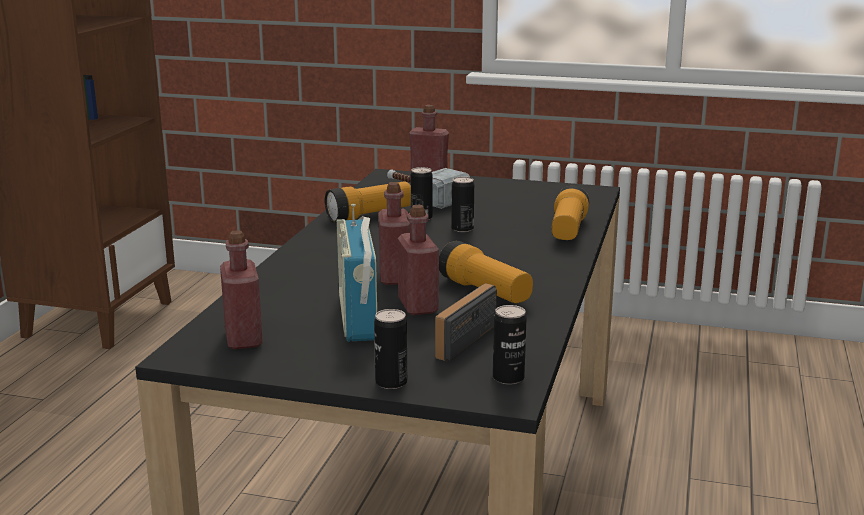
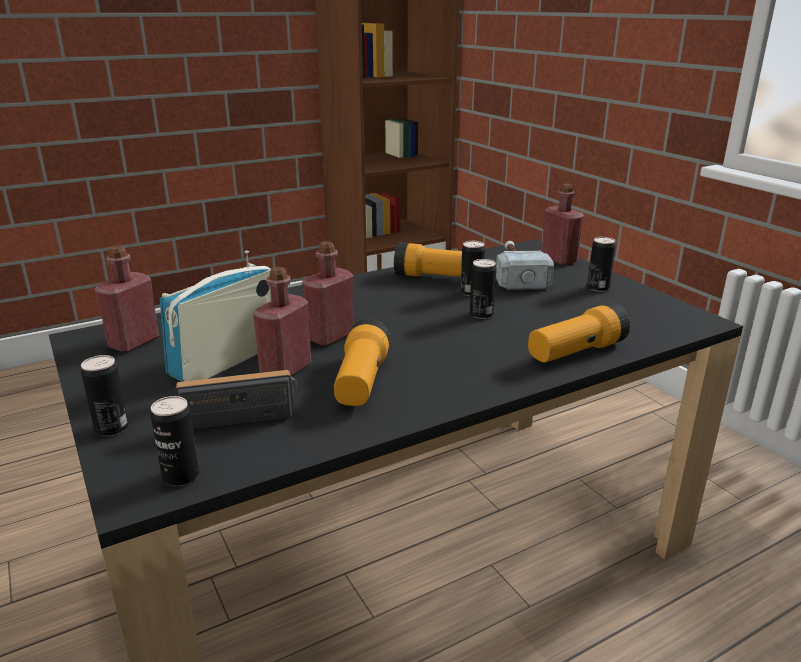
camera: 45 degrees right, 5 degrees up
(497, 189) = (598, 288): none -> can

